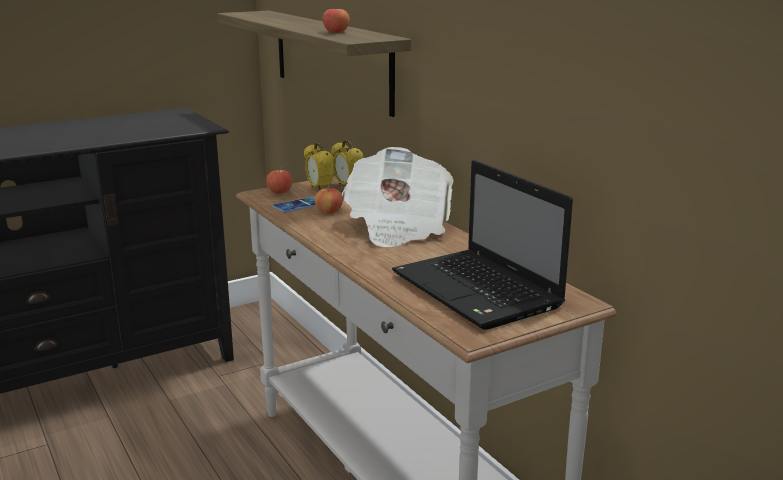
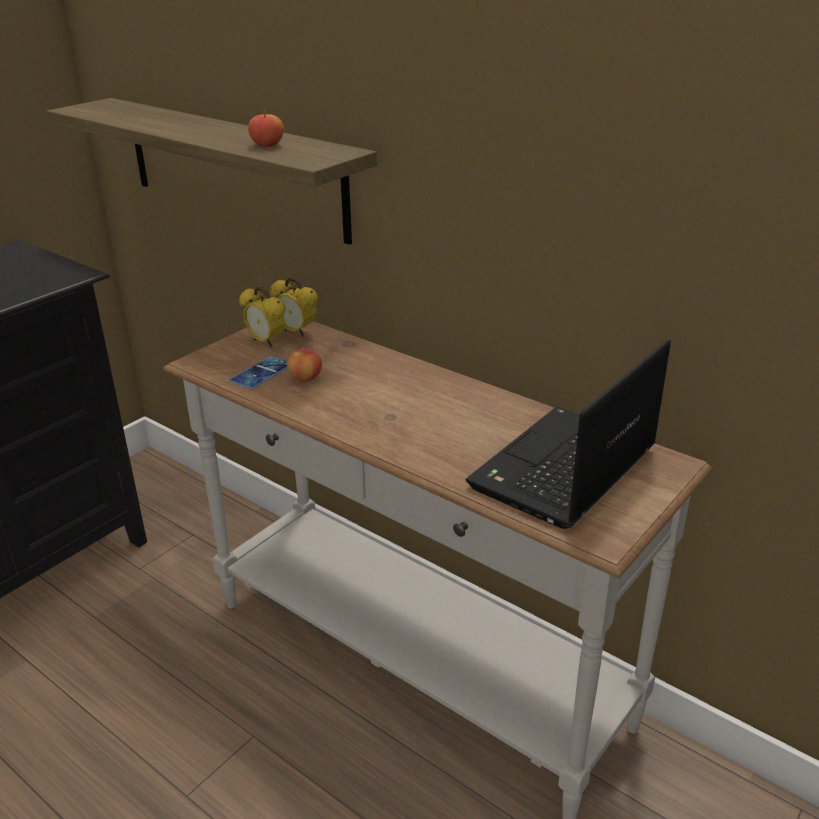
camera: 20 degrees left, 10 degrees up
(280, 192) = (221, 355): apple -> none
(397, 226) = (402, 387): newspaper -> none
(479, 291) = (563, 471): laptop -> laptop turned 90 degrees clockwise

